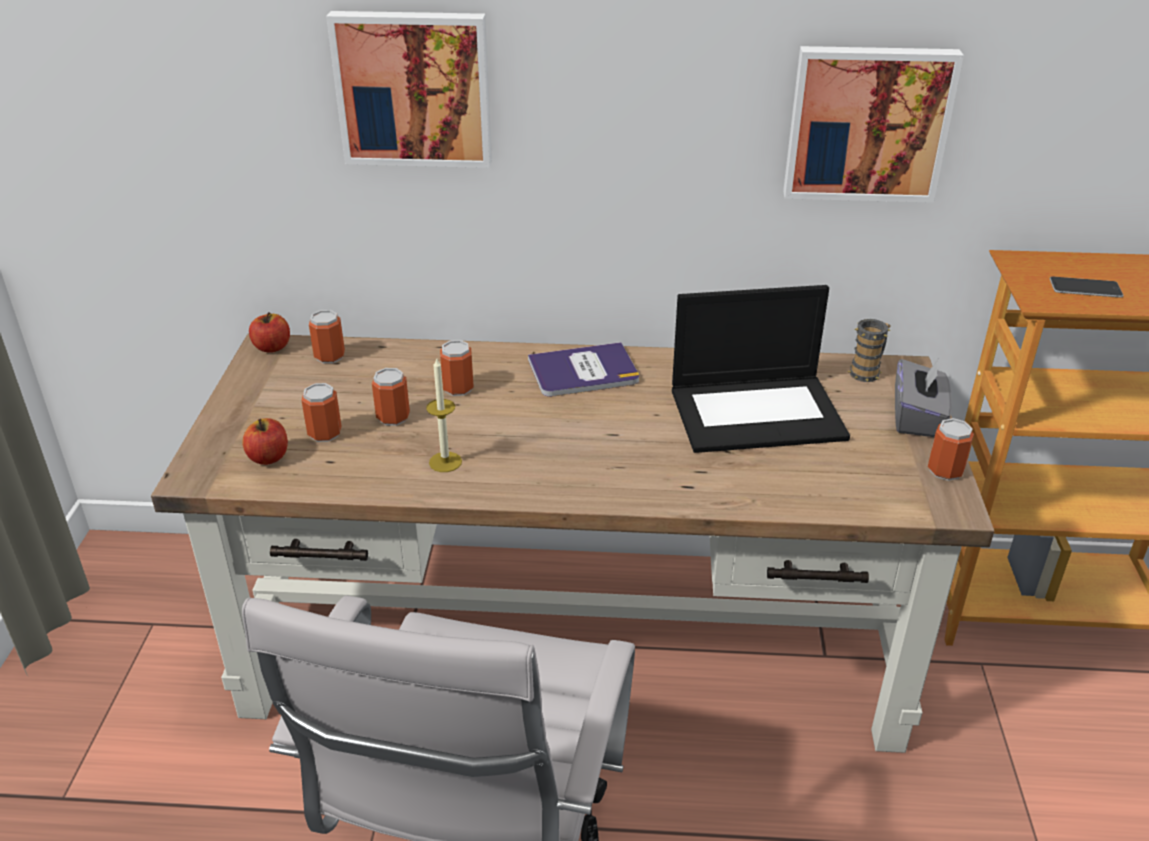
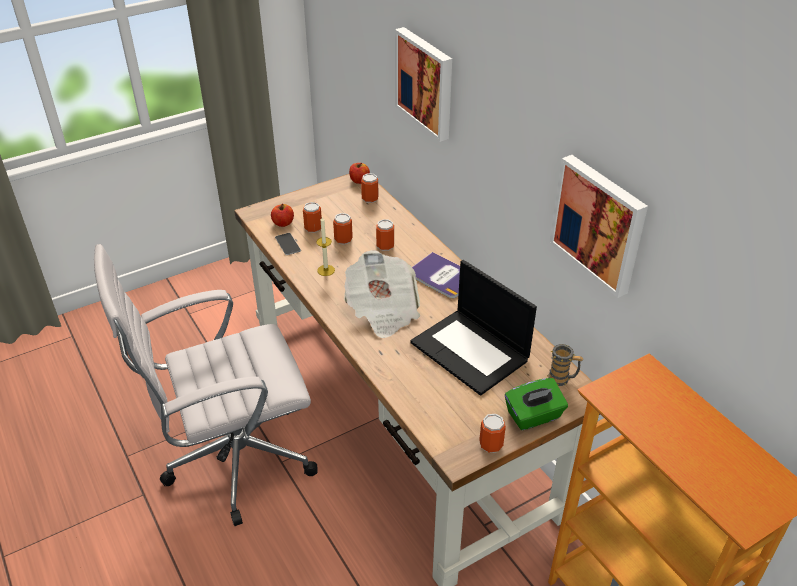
camera: 55 degrees right, 5 degrees up
(599, 448) = (382, 310): none -> newspaper
(917, 418) = (534, 416): grey tissue box -> green tissue box
(1085, 287) = (645, 409): phone -> phone (288, 244)

